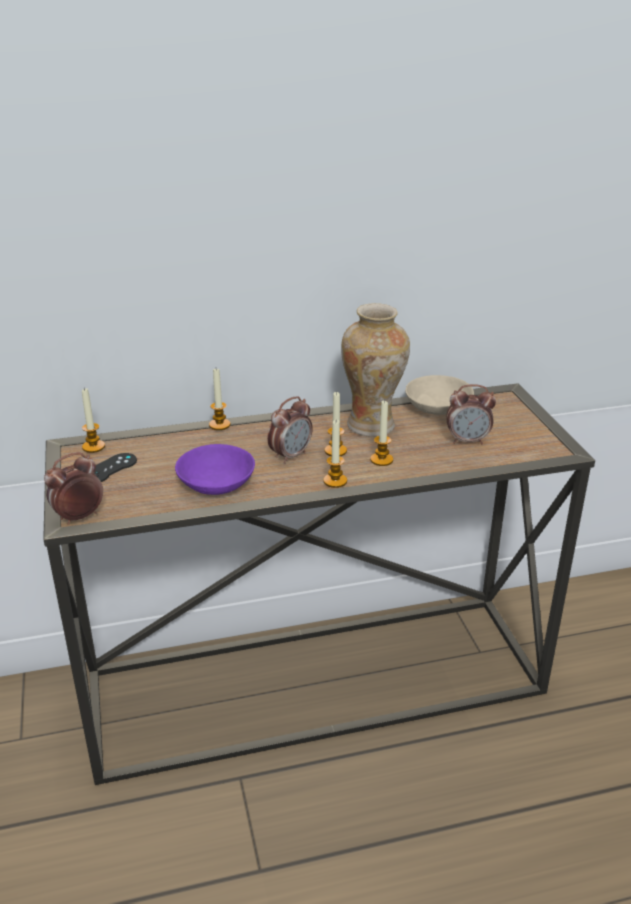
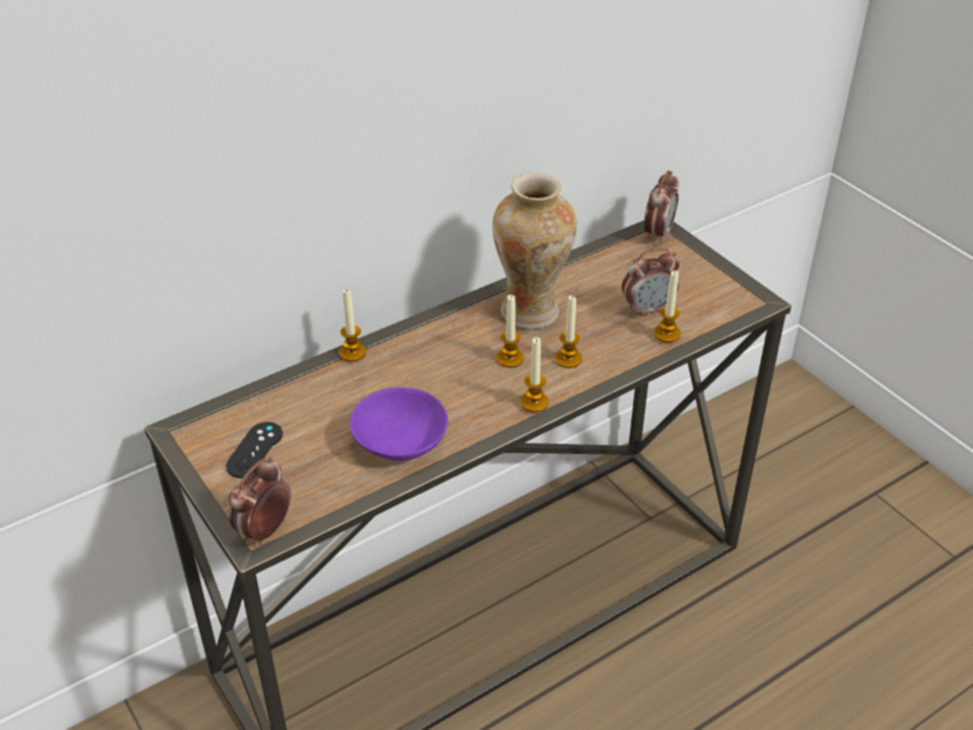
camera: 20 degrees left, 10 degrees up
(93, 447) = (215, 423): candle -> candle (667, 334)
(290, 456) = (462, 378): alarm clock -> alarm clock (658, 233)
(437, 406) = (590, 267): beige bowl -> none

